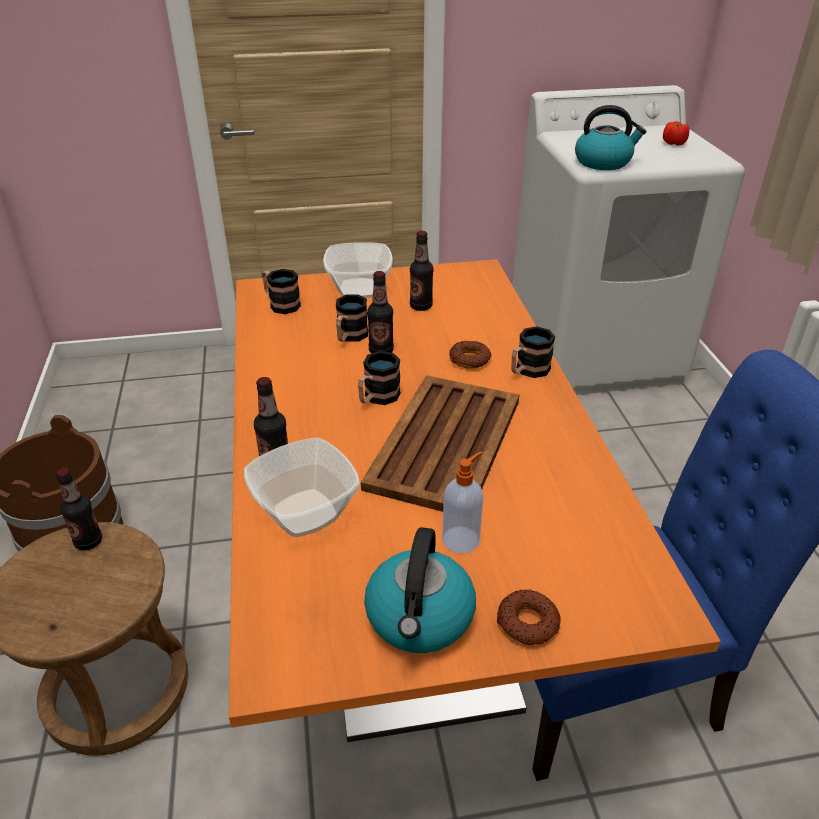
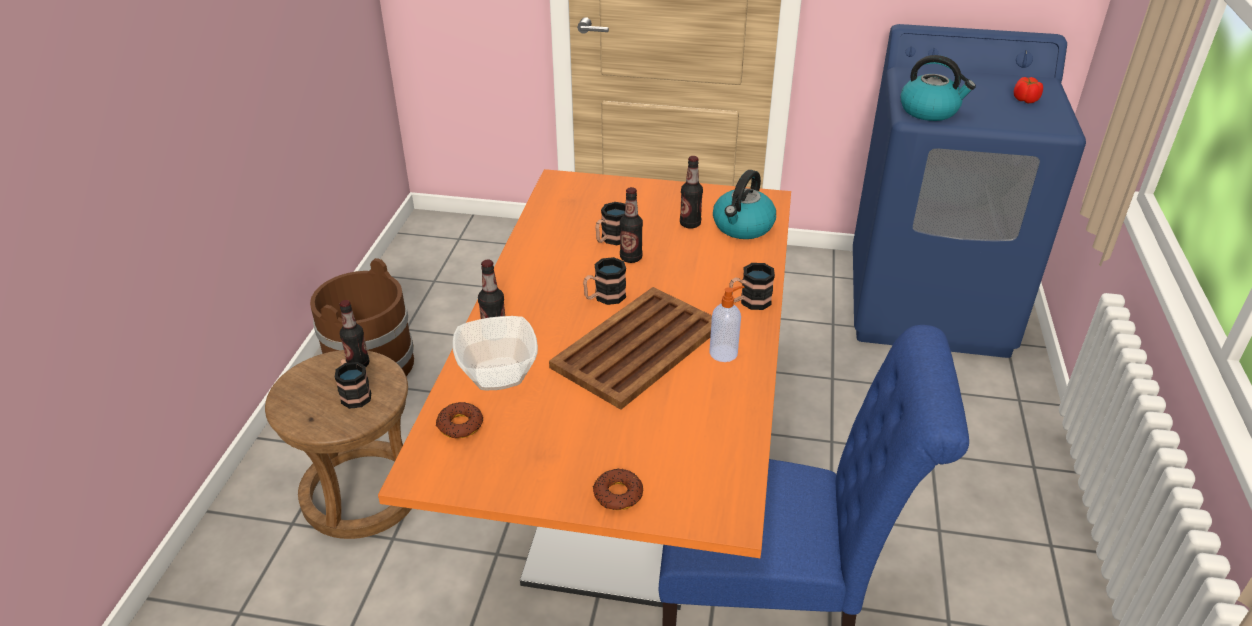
camera: 20 degrees right, 0 degrees up
(280, 304) = (569, 198): mug -> mug (354, 394)
(360, 288) = (645, 197): bowl -> none
(420, 618) = (540, 469): kettle -> kettle (743, 227)
(462, 539) = (605, 423): soap dispenser -> soap dispenser (724, 353)
(469, 359) = (703, 281): donut -> donut (460, 425)
(594, 351) = (929, 304): white washing machine -> blue washing machine

